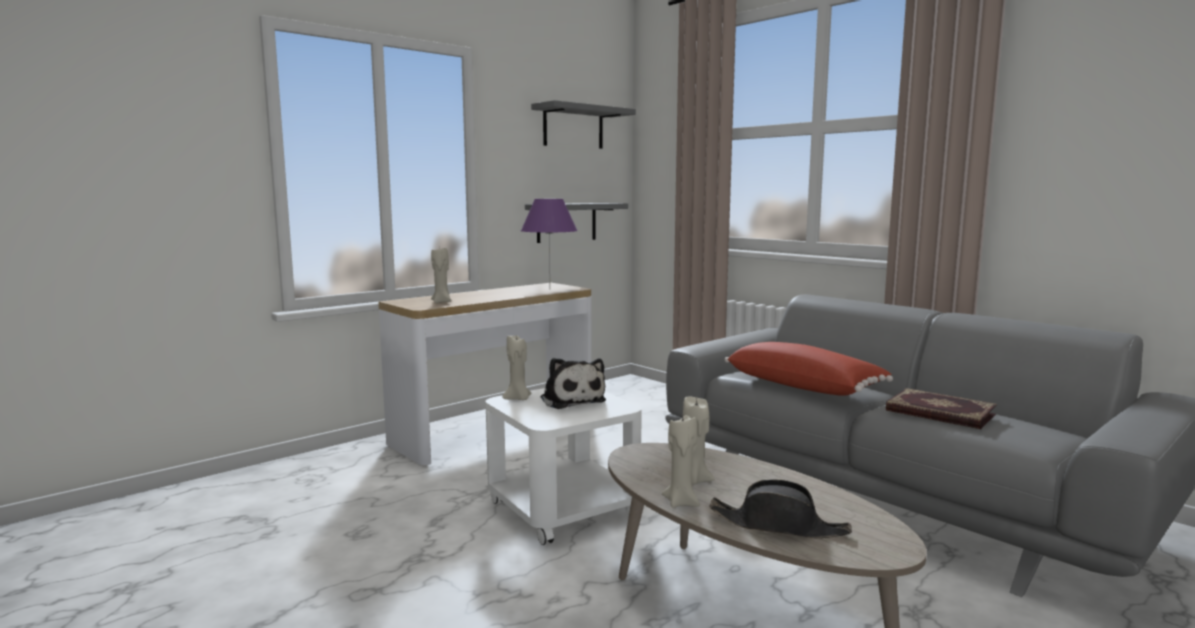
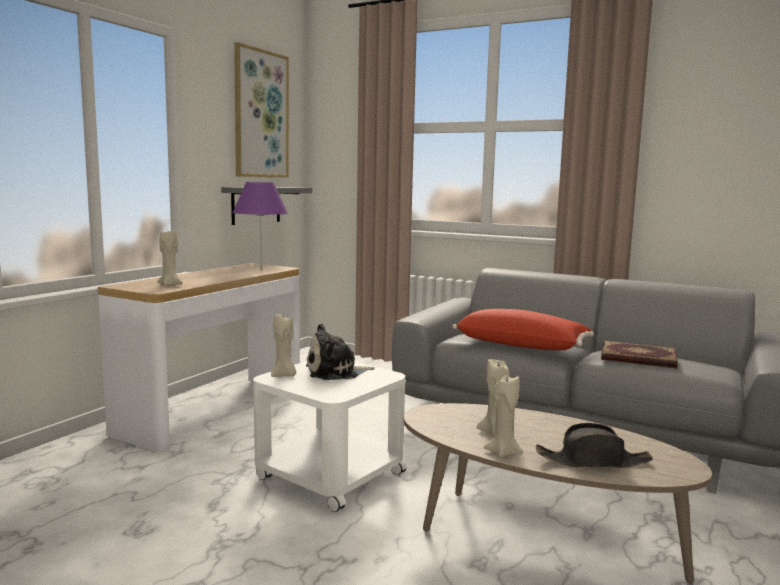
camera: 20 degrees left, 0 degrees up
(571, 400) = (335, 372): plush toy -> plush toy turned 120 degrees clockwise
(573, 127) = (260, 114): grey shelf -> picture

